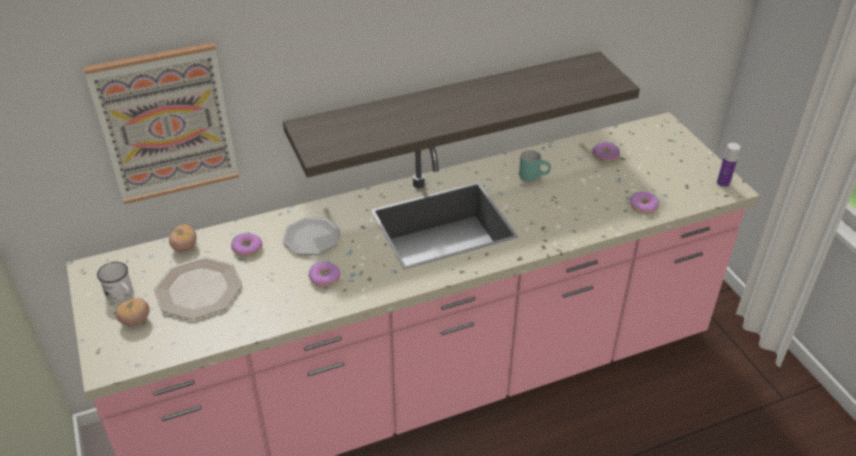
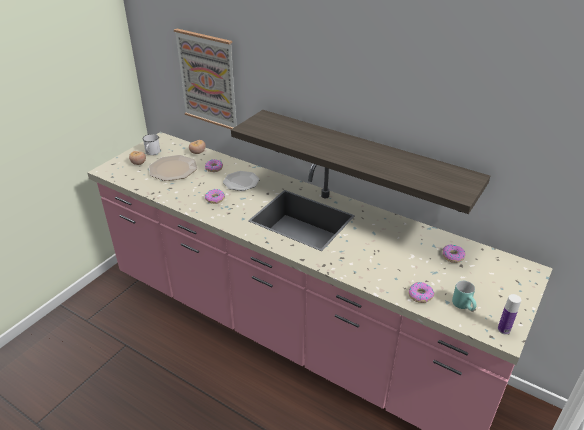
camera: 55 degrees right, 5 degrees down
(533, 176) = (388, 234): turquoise mug -> turquoise mug (464, 306)

